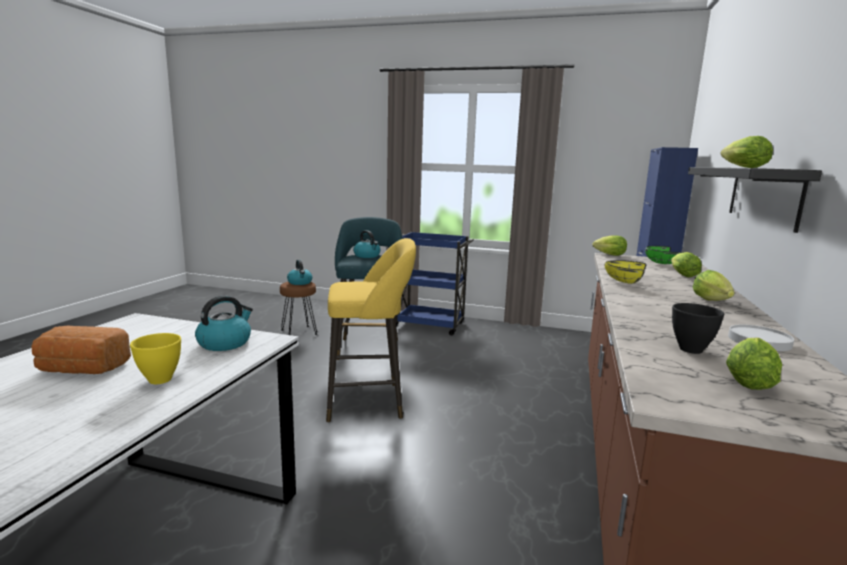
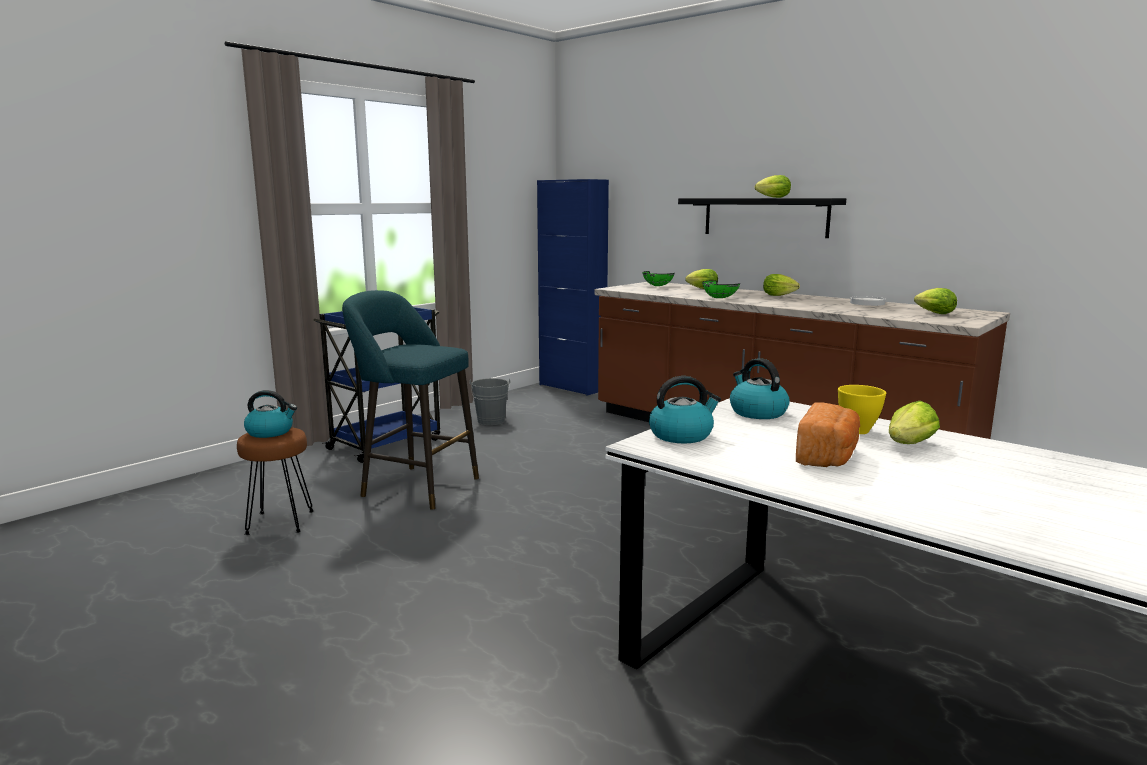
camera: 65 degrees left, 0 degrees up
(367, 256) = (402, 348): kettle -> kettle (682, 435)
(370, 401) = (577, 507): yellow stool -> none
(508, 341) = (491, 422): none -> grey bucket
(608, 255) = (610, 288): lettuce -> lettuce (907, 445)
(623, 282) = (717, 298): yellow bowl -> green bowl
(689, 349) = (884, 311): black bowl -> none

